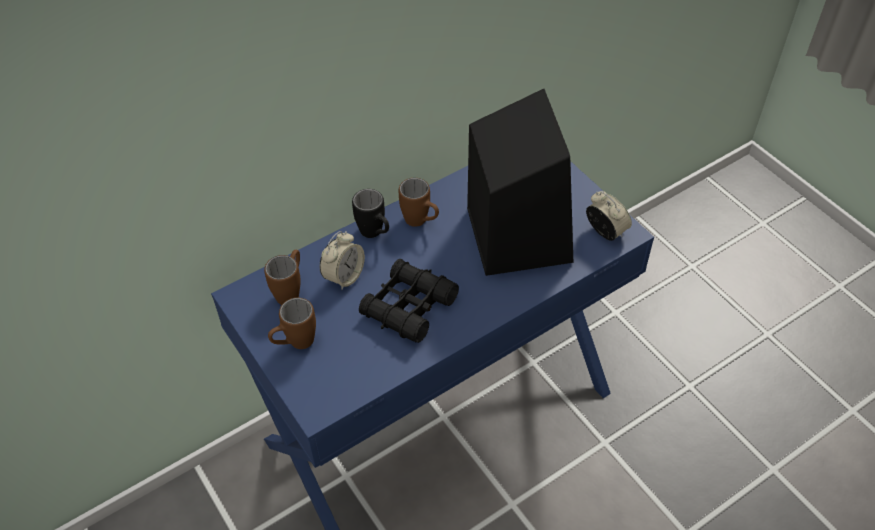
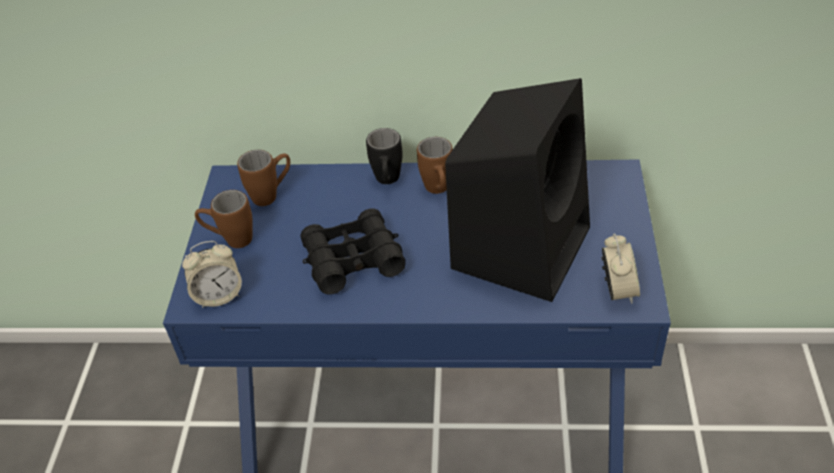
camera: 40 degrees right, 5 degrees down
(344, 276) = (325, 205): alarm clock -> alarm clock (218, 295)

